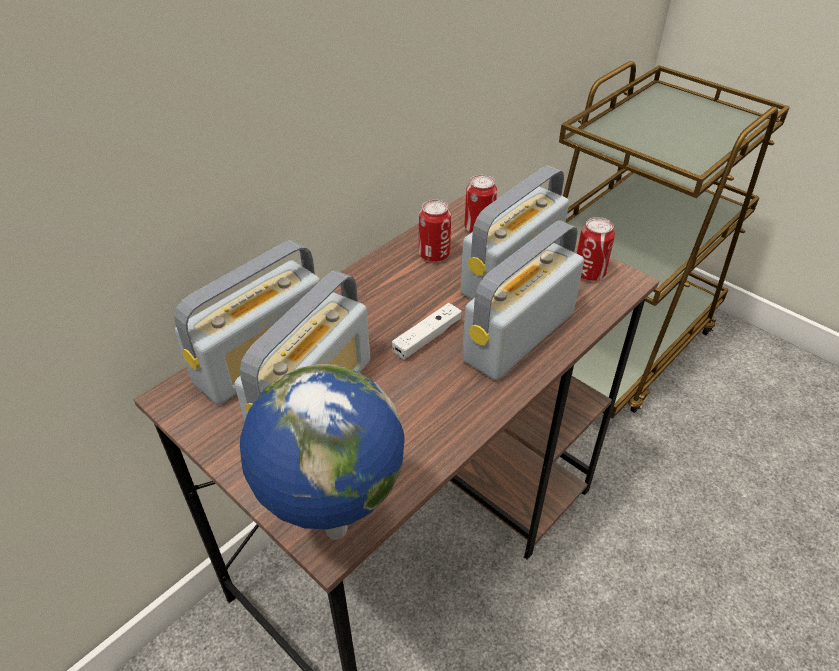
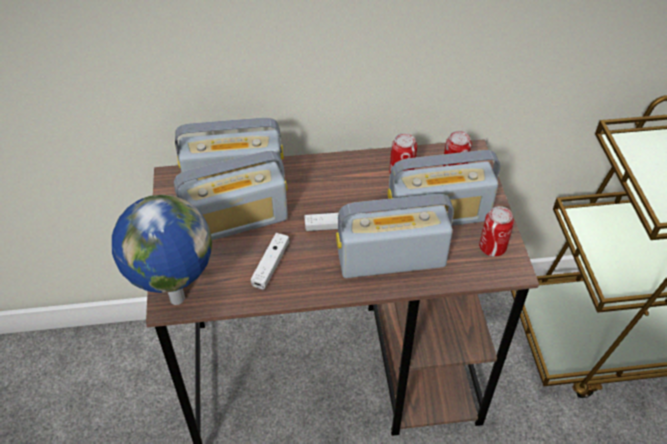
camera: 40 degrees right, 5 degrees up
(405, 417) = (271, 265): none -> white game controller

